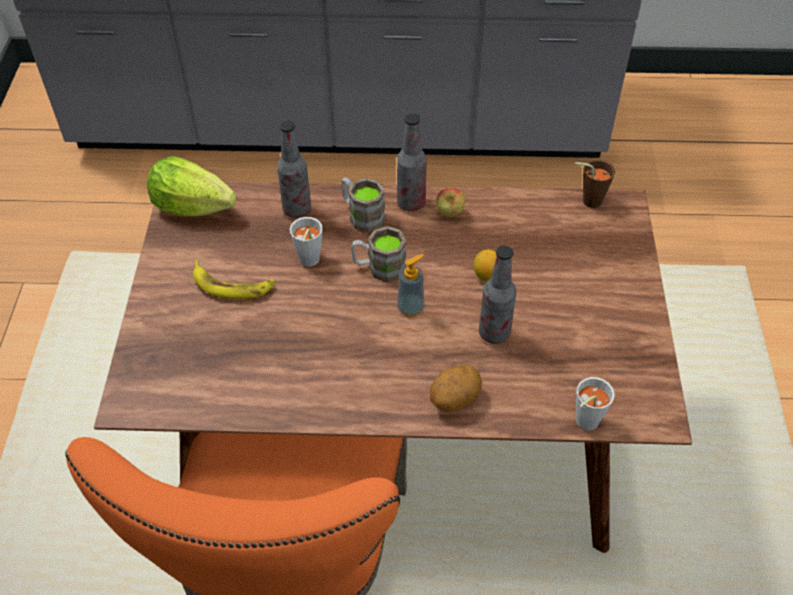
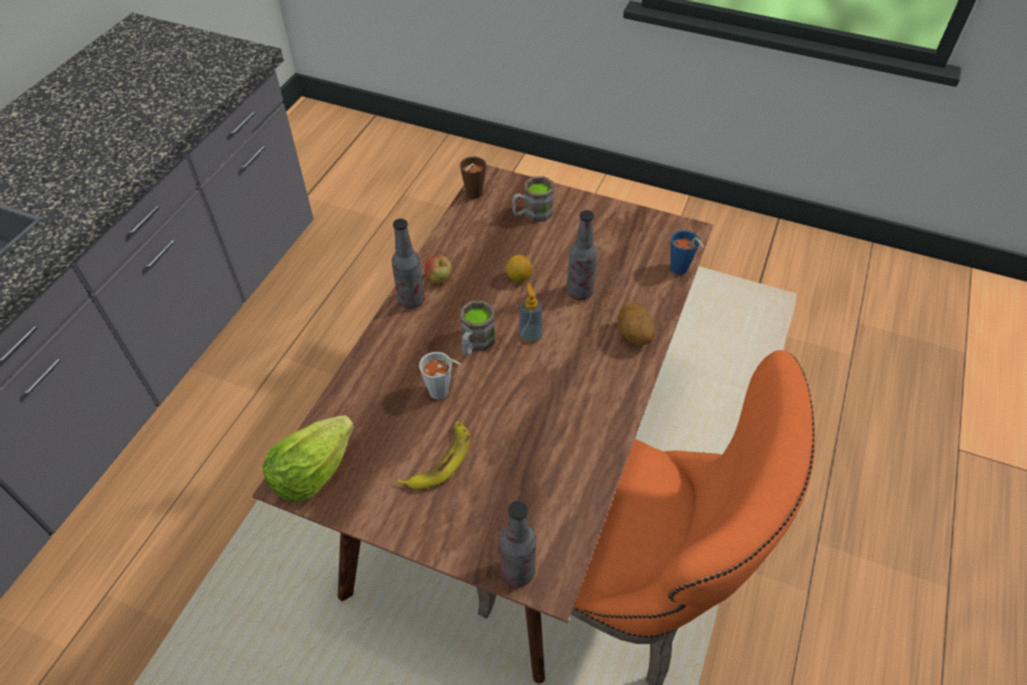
camera: 70 degrees left, 0 degrees up
(297, 210) = (370, 384): bottle -> bottle (517, 572)
(361, 215) = (405, 338): brown mug -> brown mug (532, 214)
(583, 423) = (681, 271): grey cup -> blue cup

